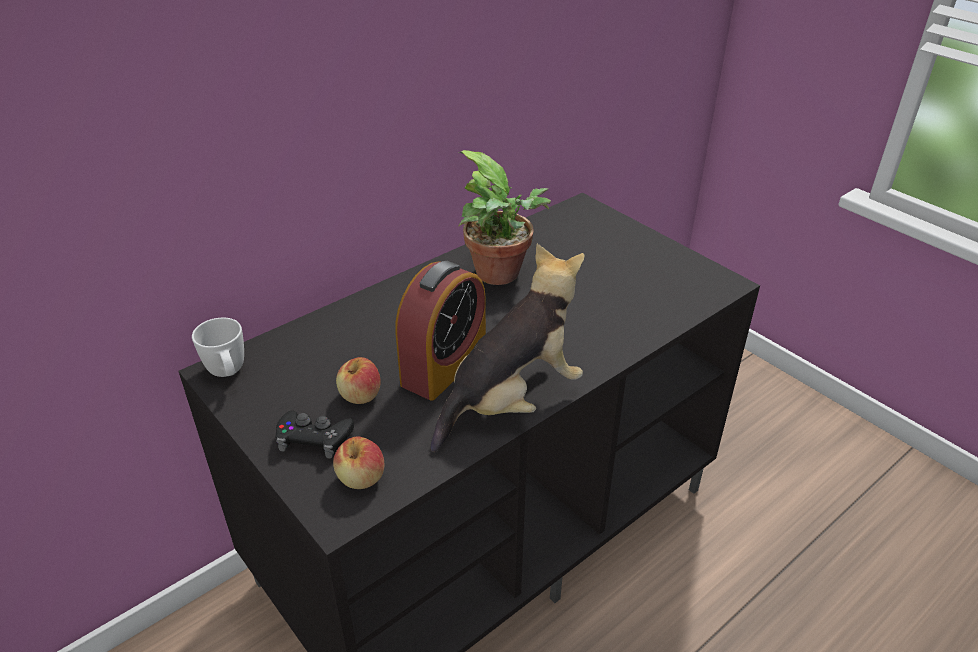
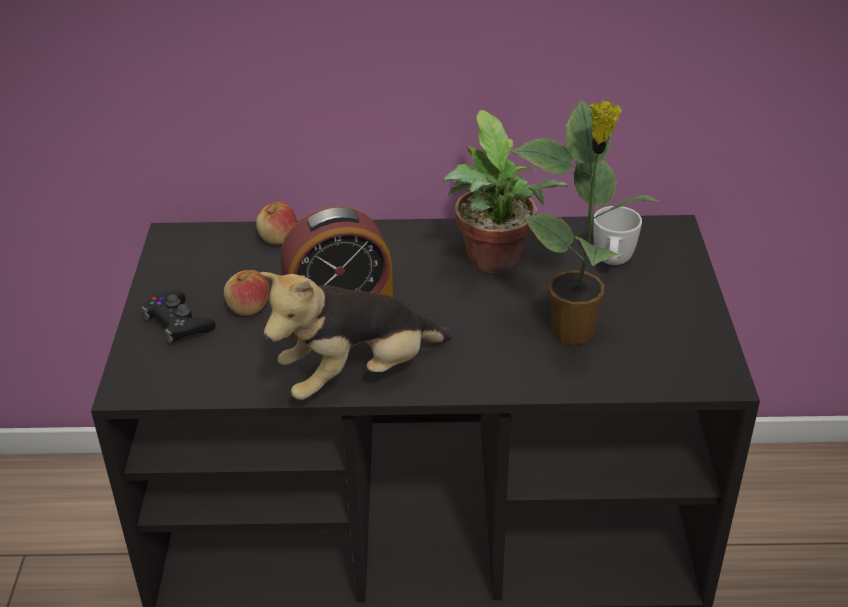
camera: 40 degrees right, 0 degrees up
(228, 374) = (179, 242): white mug -> white mug (612, 263)
(361, 478) = (174, 371): apple -> apple (278, 238)
(512, 400) = (358, 376): plush toy -> plush toy turned 150 degrees clockwise
(611, 297) = (574, 333): none -> potted plant

